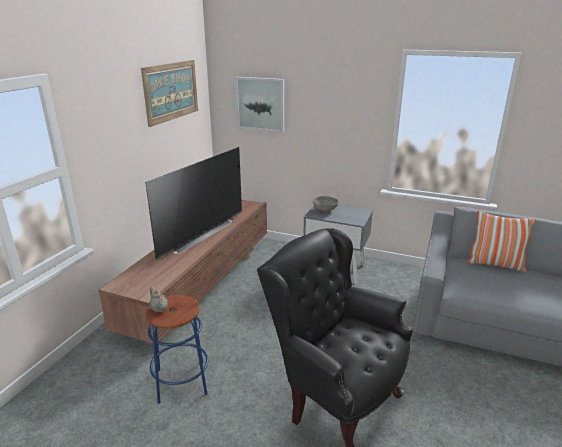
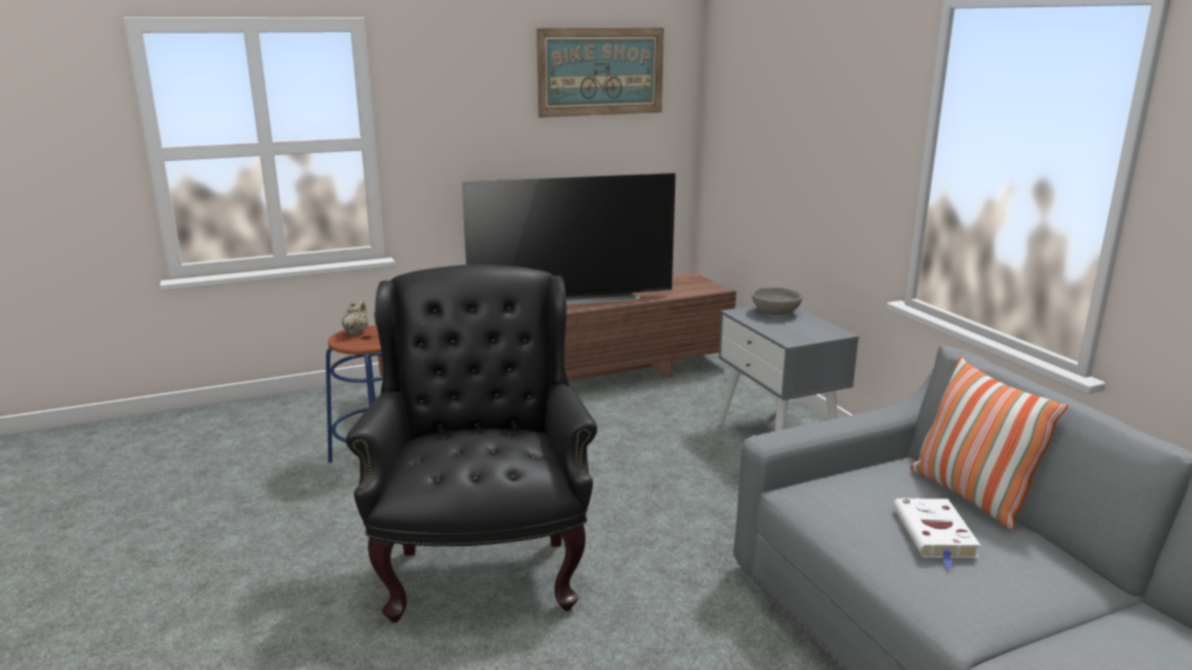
camera: 45 degrees right, 5 degrees down
(261, 104) = (752, 109): picture -> none
(518, 285) = (935, 535): none -> white book

